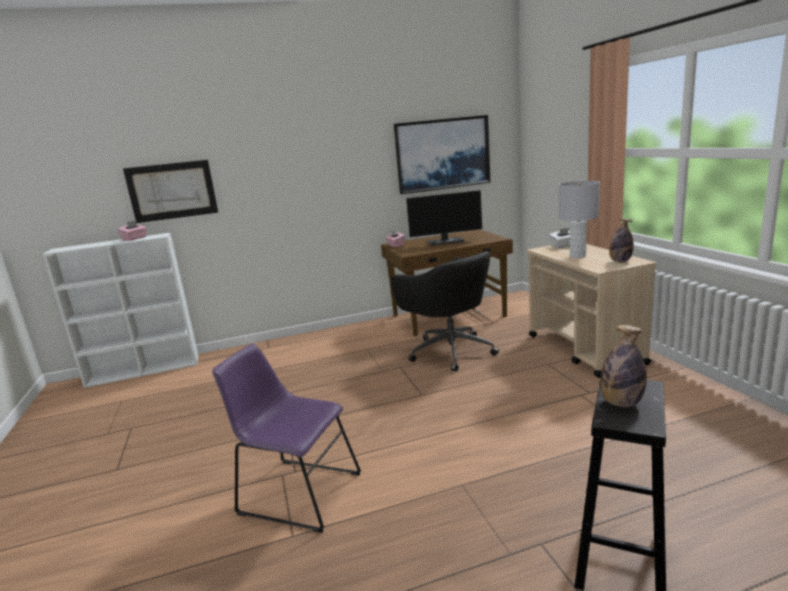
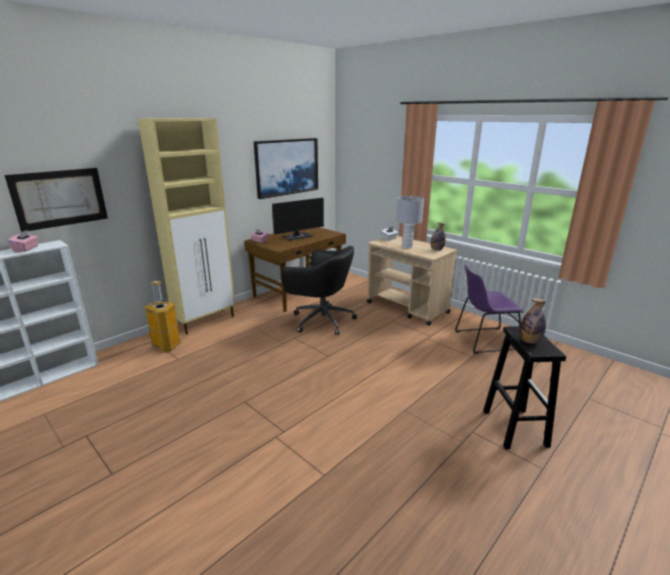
camera: 30 degrees left, 5 degrees up
(265, 356) = (166, 346): none -> trash can
(296, 492) = (298, 445): purple chair -> purple chair (484, 340)
(323, 336) = (206, 321): none -> beige cabinet

